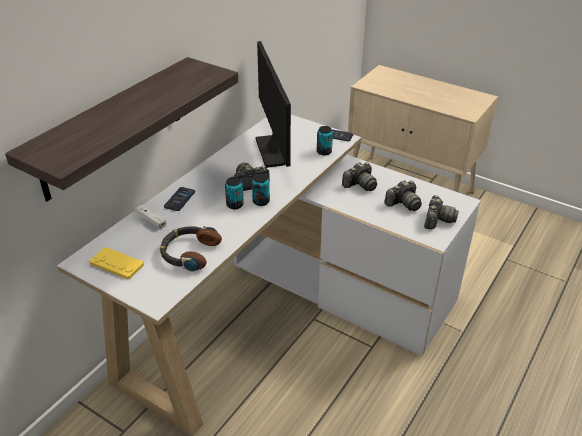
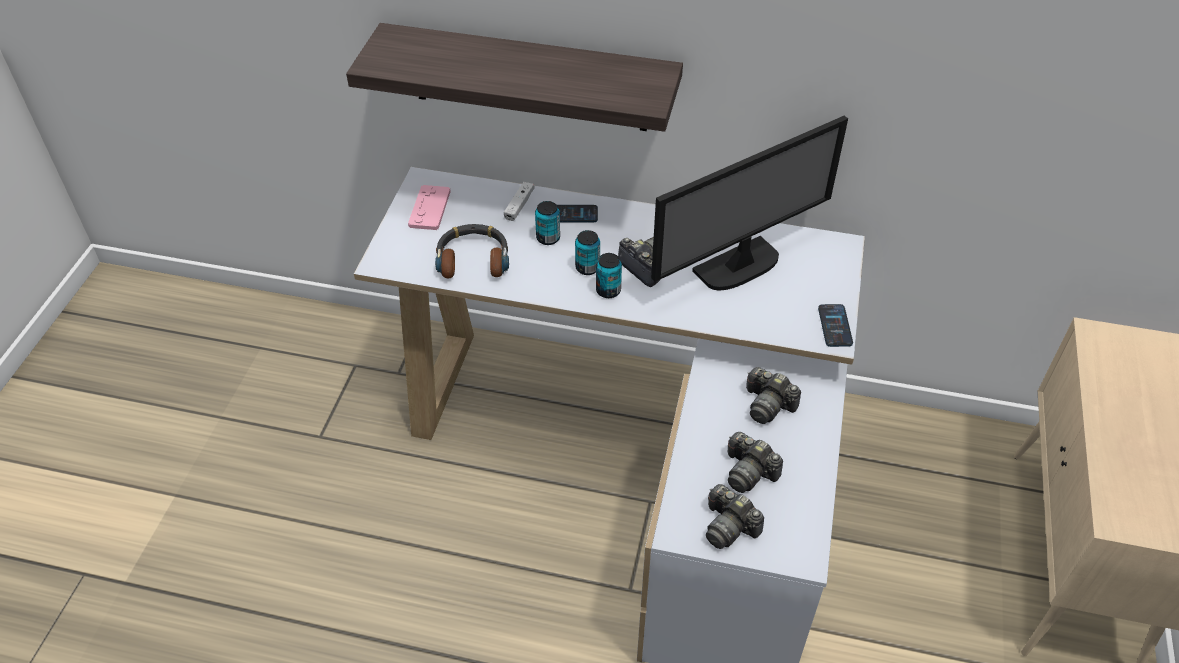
camera: 70 degrees right, 10 degrees up
(116, 264) = (429, 208): yellow game controller -> pink game controller
(324, 152) = (776, 323): can -> can (548, 238)
(437, 220) = (729, 526): camera -> camera turned 45 degrees clockwise

